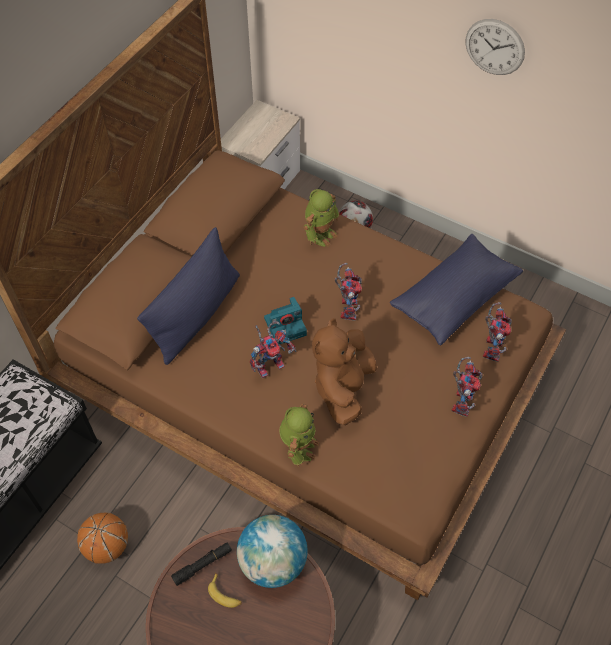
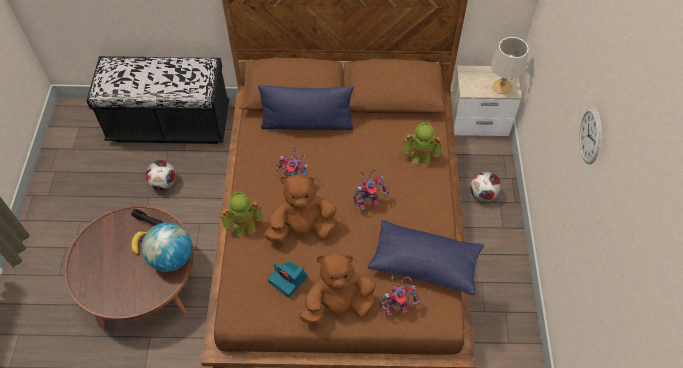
camera: 60 degrees right, 0 degrees up
(107, 546) = (164, 183): basketball -> football
(273, 124) = (502, 86): none -> grey table lamp
(286, 326) = (330, 174): camera -> camera (289, 279)
(460, 400) = (338, 305): toy robot -> brown plush toy

